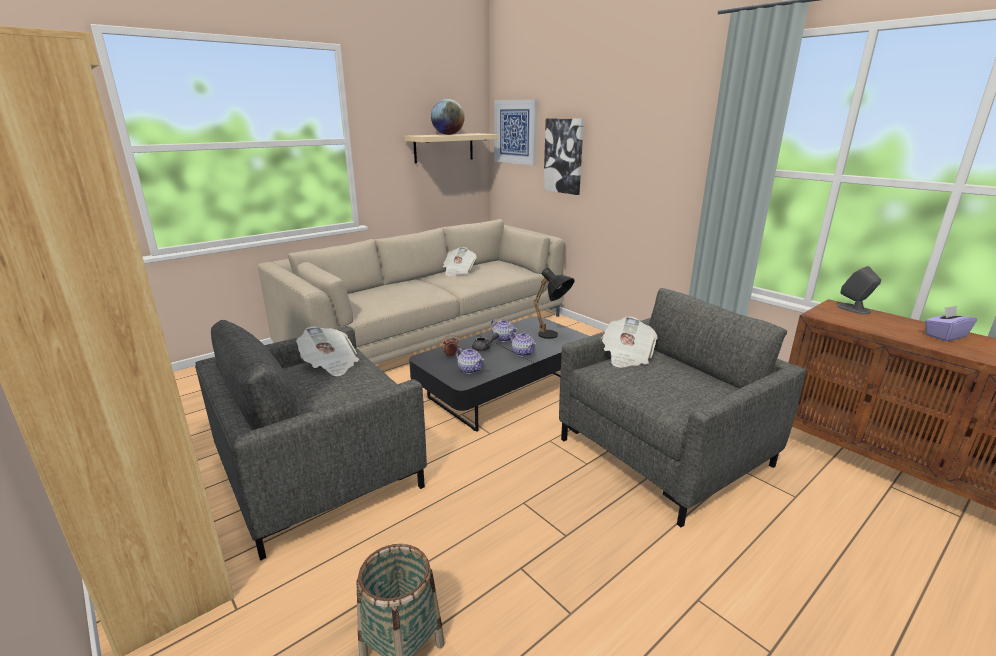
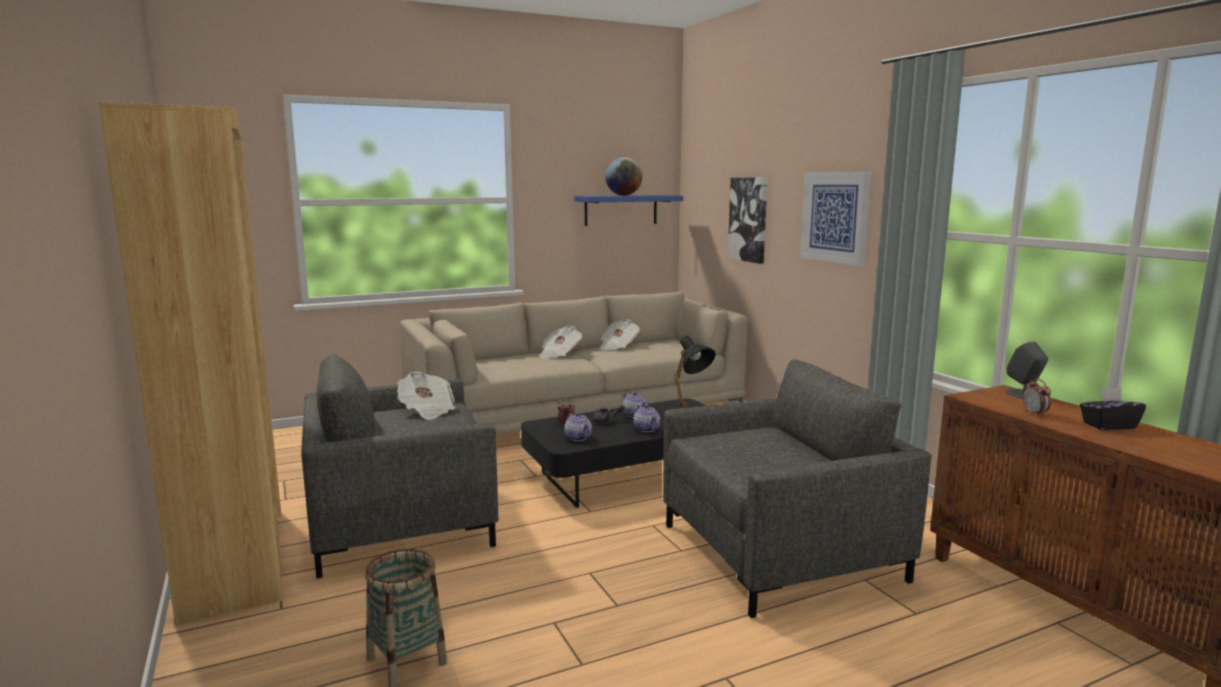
camera: 15 degrees right, 10 degrees down
(444, 147) = (621, 210): beige shelf -> blue shelf
(515, 132) = (703, 193): picture -> picture (835, 217)
(626, 356) = (739, 431): newspaper -> newspaper (559, 354)
(884, 329) = (1035, 414): none -> alarm clock
(944, 336) = (1108, 425): purple tissue box -> black tissue box

